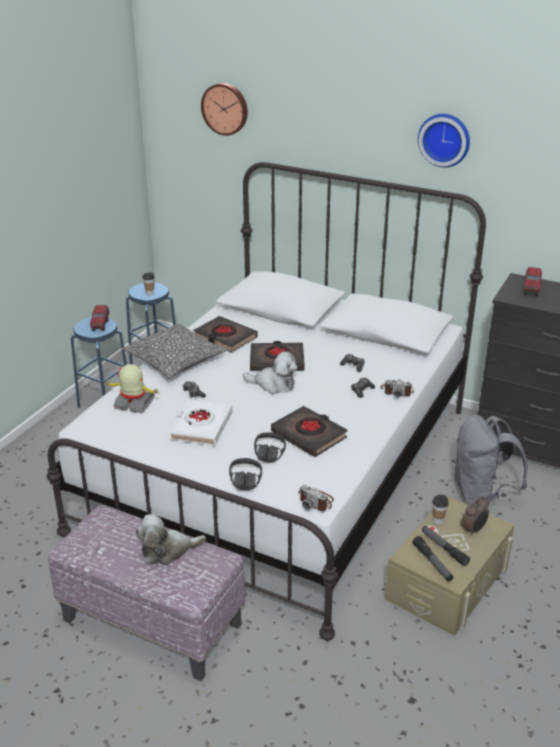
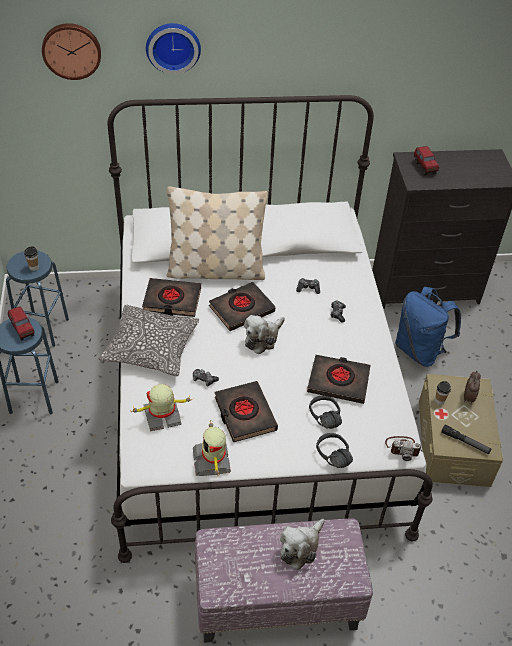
camera: 35 degrees left, 15 degrees up
(140, 445) = (212, 461): none -> toy robot
(201, 426) = (245, 414): white book -> black book
(273, 384) = (263, 338): plush toy -> plush toy turned 150 degrees clockwise
(284, 330) = (216, 270): none -> beige pillow
(396, 391) = (364, 302): camera -> none
(444, 548) = (463, 425): flashlight -> none
(445, 139) = (328, 46): wall clock -> wall clock (173, 46)
(481, 495) = (419, 351): grey backpack -> blue backpack

